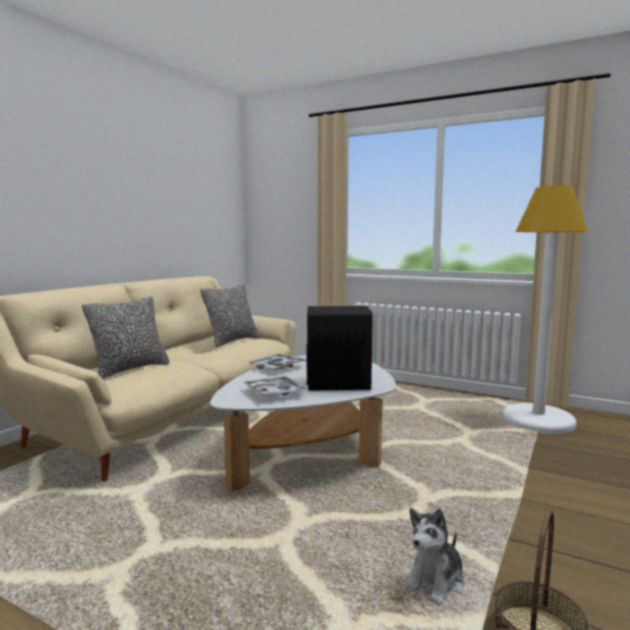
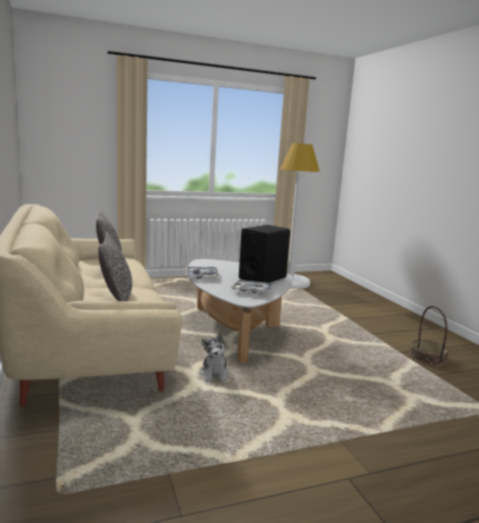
camera: 50 degrees left, 5 degrees up
(436, 582) = (382, 357): plush toy -> plush toy (214, 374)

